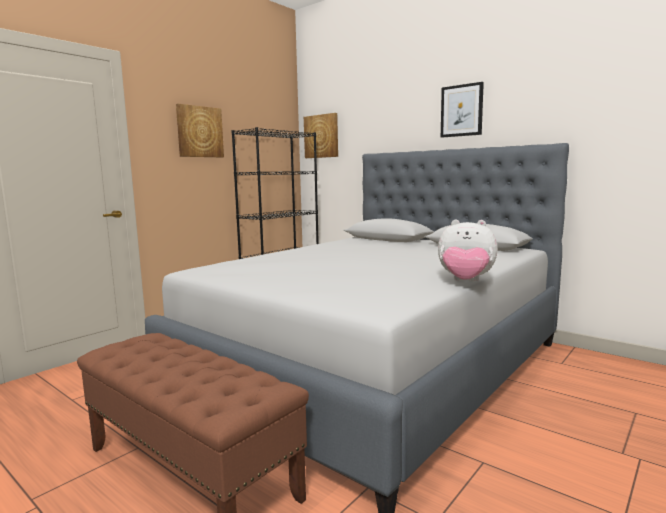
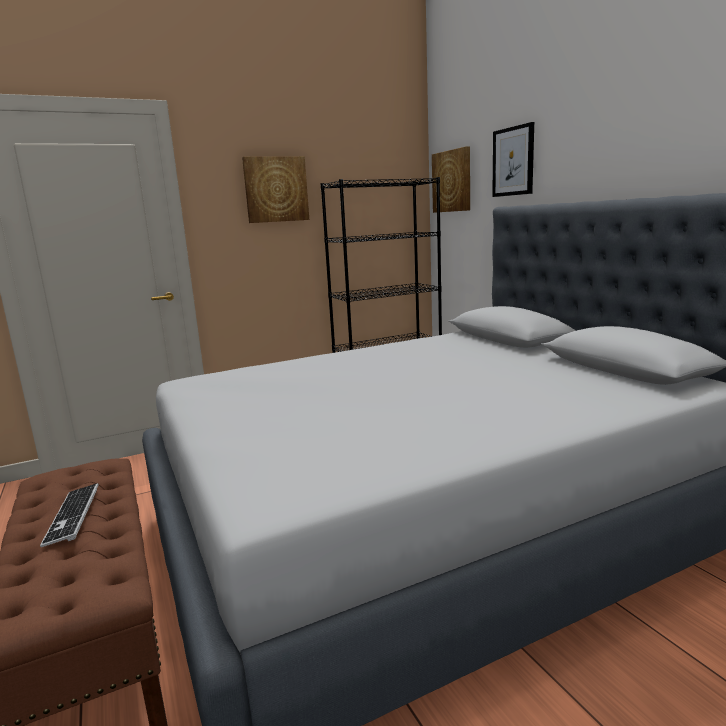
camera: 25 degrees right, 5 degrees up
(178, 362) = (72, 515): none -> keyboard
(461, 110) = (636, 132): picture -> picture (513, 161)
(465, 281) = (483, 458): plush toy -> none

